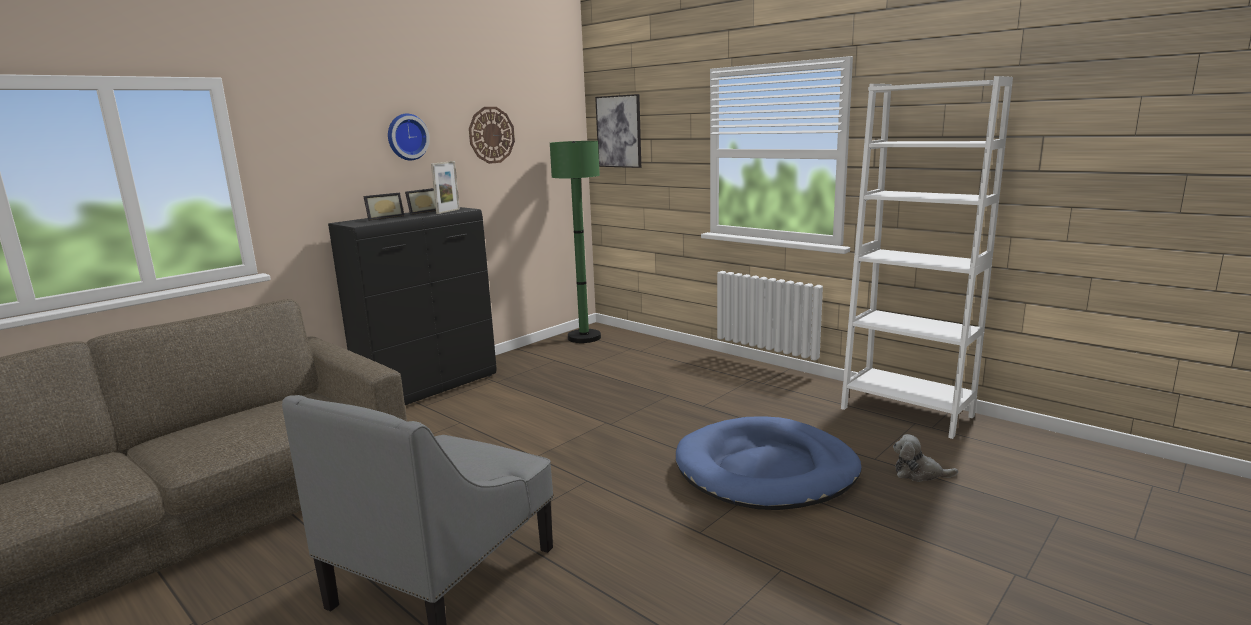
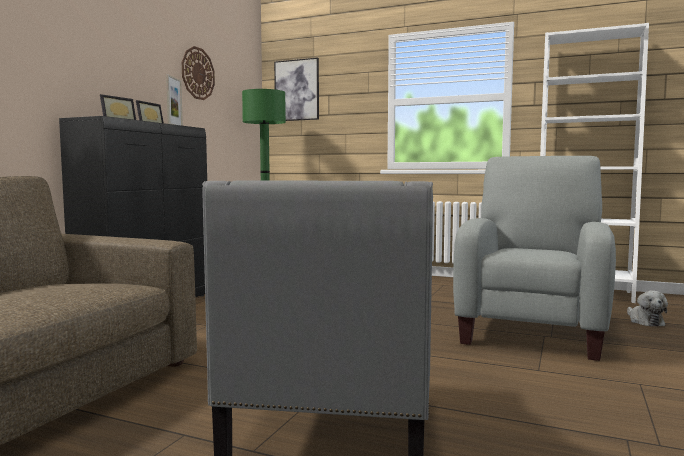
camera: 20 degrees left, 10 degrees down
(406, 137) = (132, 53): wall clock -> none
(766, 470) = (533, 329): blue dog bed -> grey armchair
(919, 473) = (644, 321): plush toy -> plush toy turned 90 degrees counterclockwise

